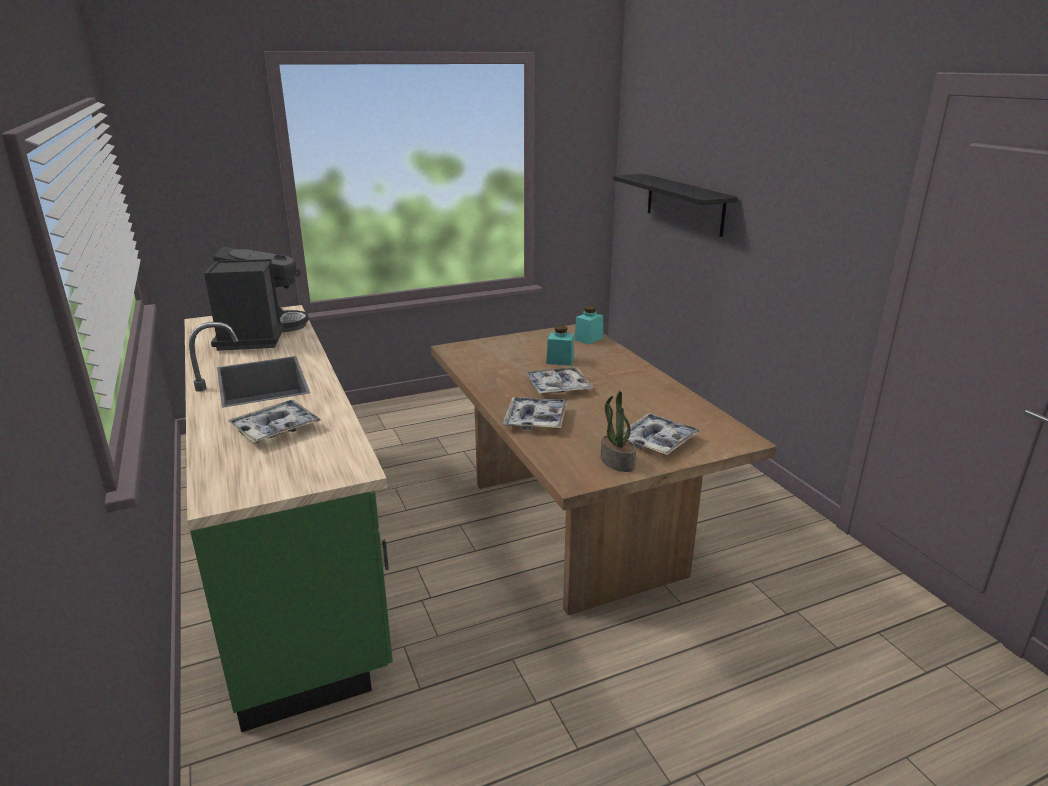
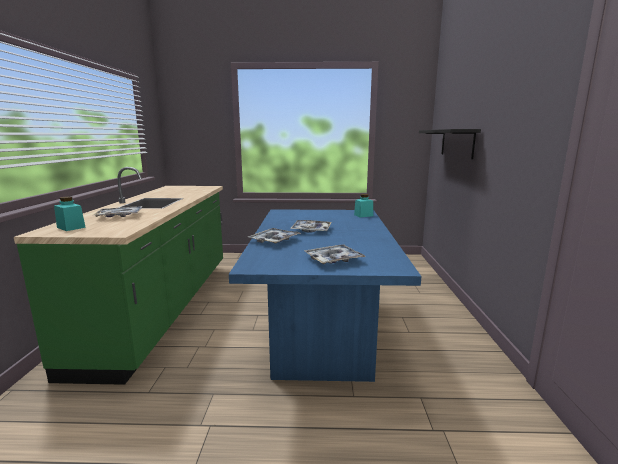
camera: 25 degrees right, 10 degrees down
(259, 334) = (184, 191): coffee machine -> none
(560, 361) = (331, 221): turquoise jar -> turquoise jar (71, 227)
(574, 526) = (322, 332): brown dining table -> blue dining table
(616, 462) = (290, 264): potted plant -> none

